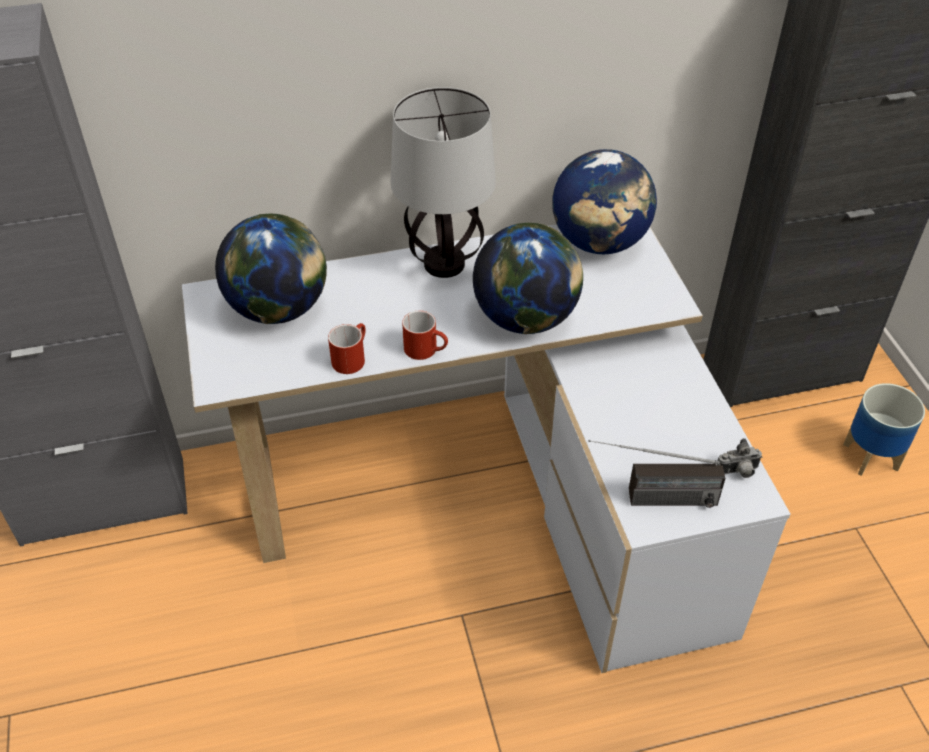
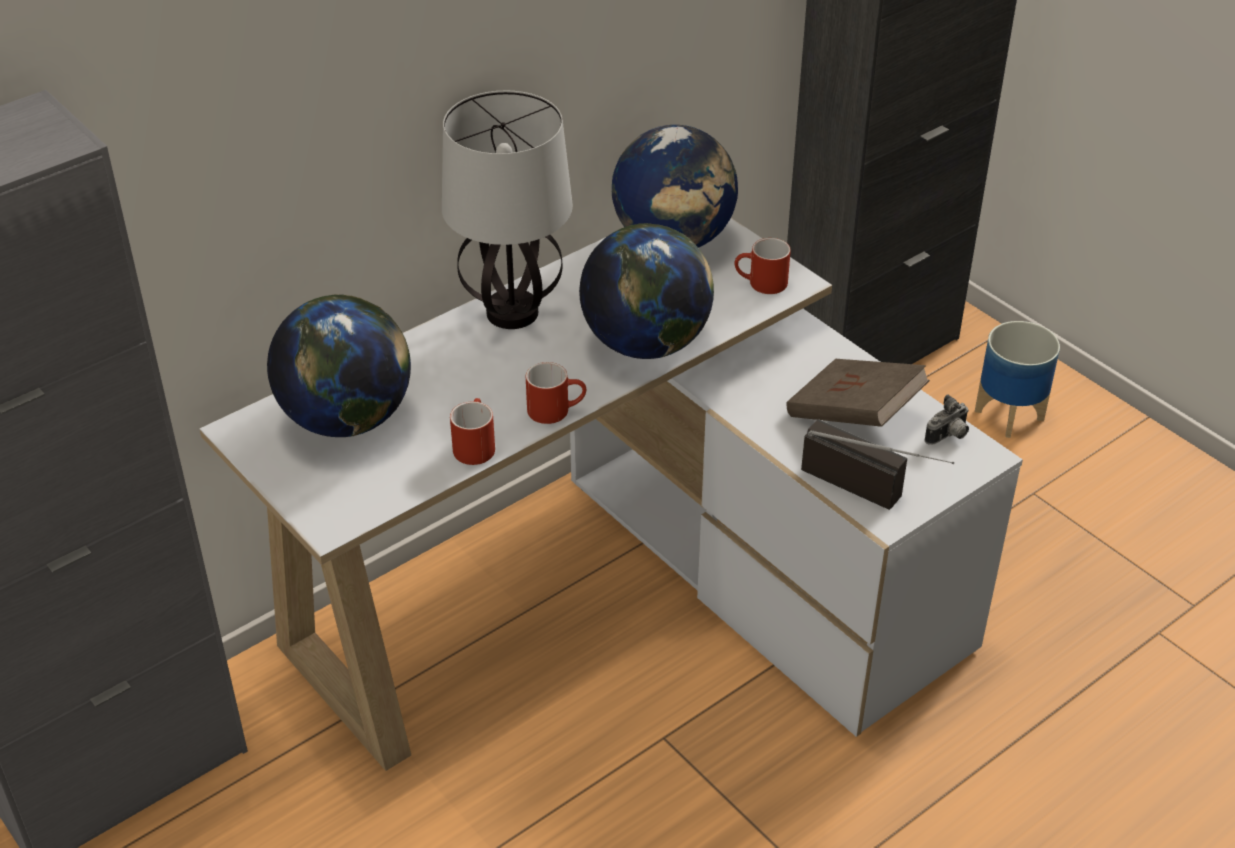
camera: 25 degrees left, 5 degrees down
(645, 297) = (761, 284): none -> red mug
(649, 499) = (876, 492): radio -> radio turned 120 degrees counterclockwise
(670, 428) = (854, 415): none -> brown book

